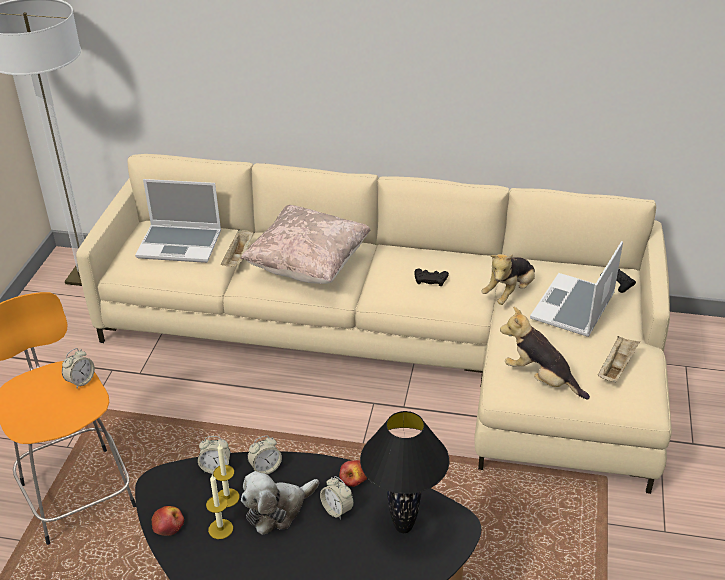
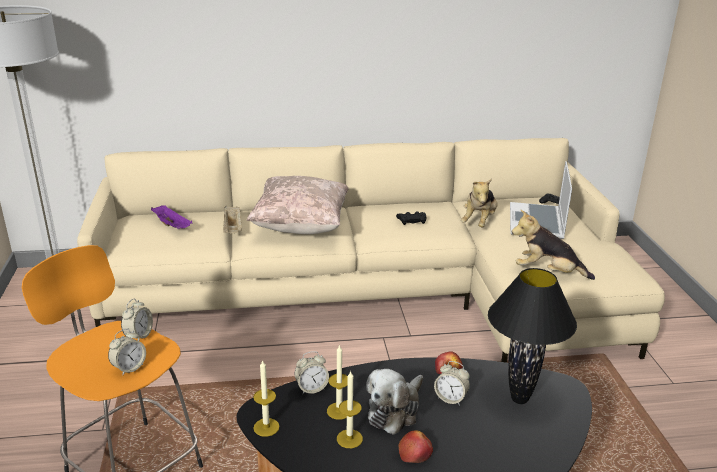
camera: 20 degrees left, 10 degrees down
(156, 499) = (266, 427): none -> candle
(168, 525) = (294, 447): apple -> apple (415, 452)
(181, 244) = (173, 226): laptop -> purple tray
(265, 468) = (360, 379): alarm clock -> alarm clock (129, 368)
(616, 367) = (598, 255): beige tray -> none

